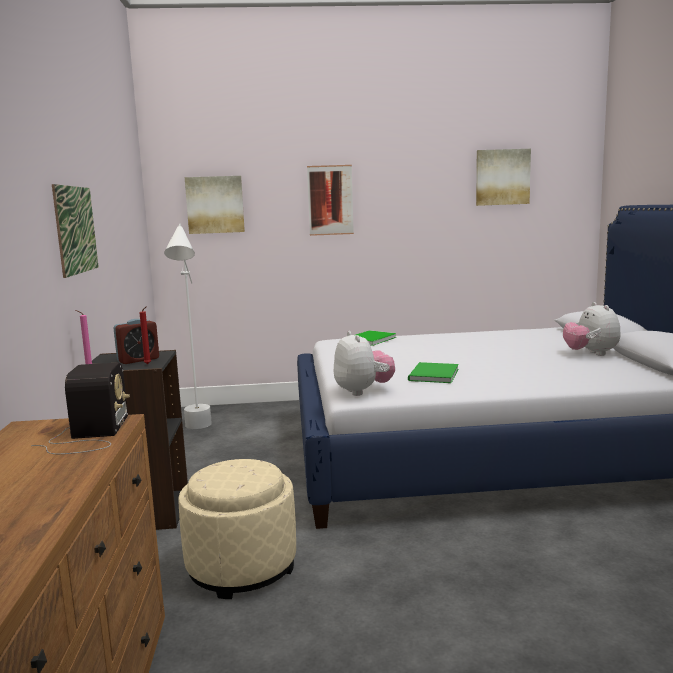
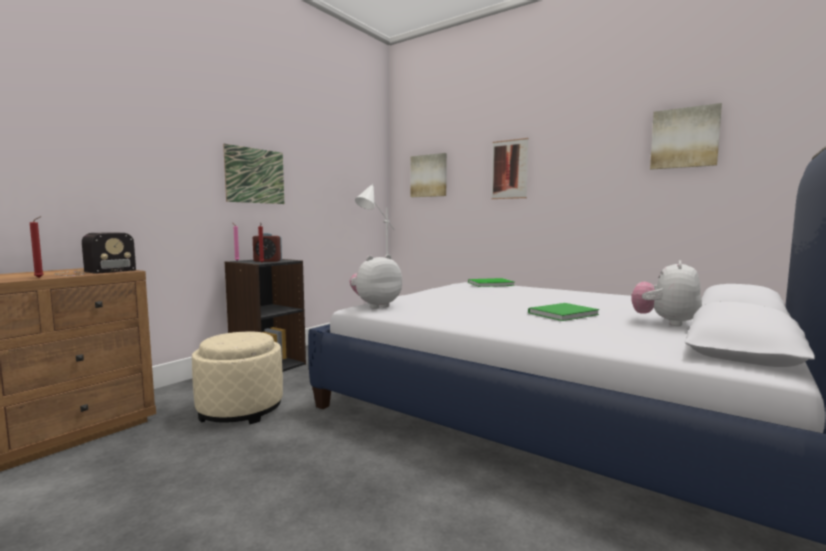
camera: 40 degrees right, 5 degrees down
(90, 463) = (40, 277): none -> red candle
(363, 391) = (375, 306): plush toy -> plush toy turned 150 degrees counterclockwise
(432, 375) = (454, 307): green book -> green book (560, 313)

